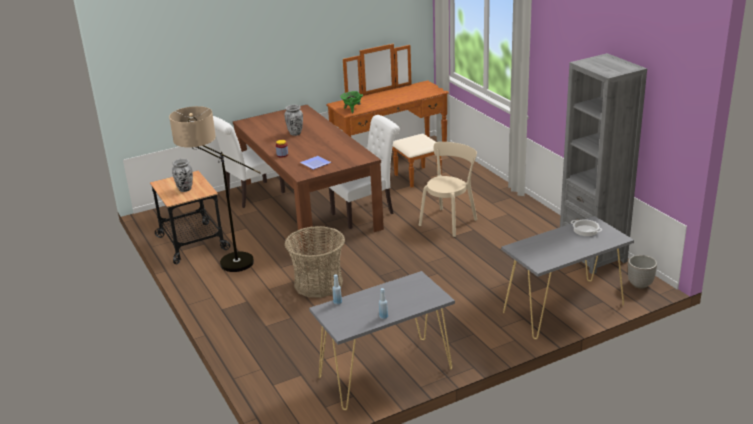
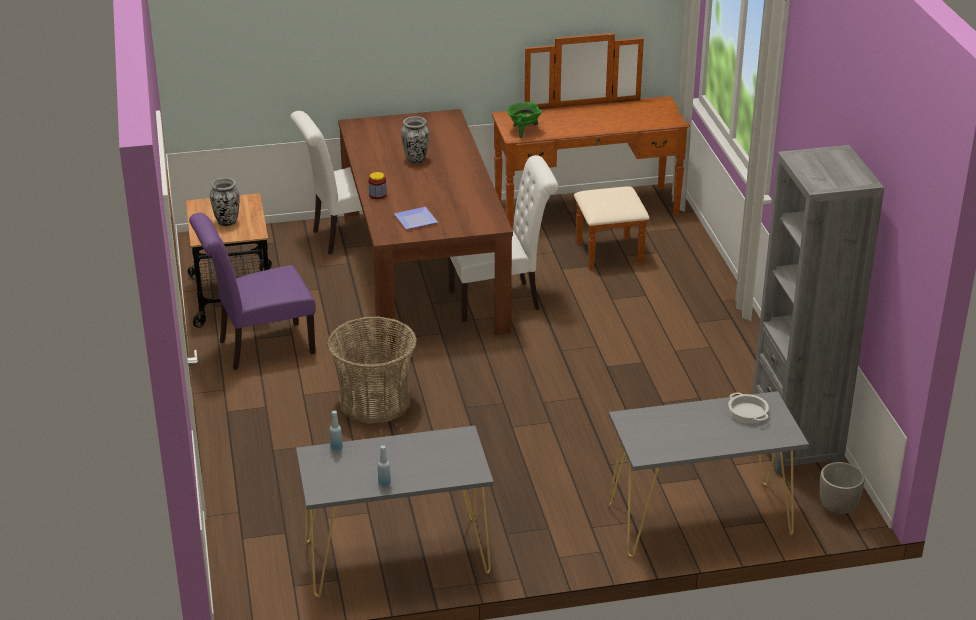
camera: 15 degrees right, 5 degrees up
(225, 268) = (260, 348): floor lamp -> purple chair
(449, 221) = (614, 340): beige chair -> none

